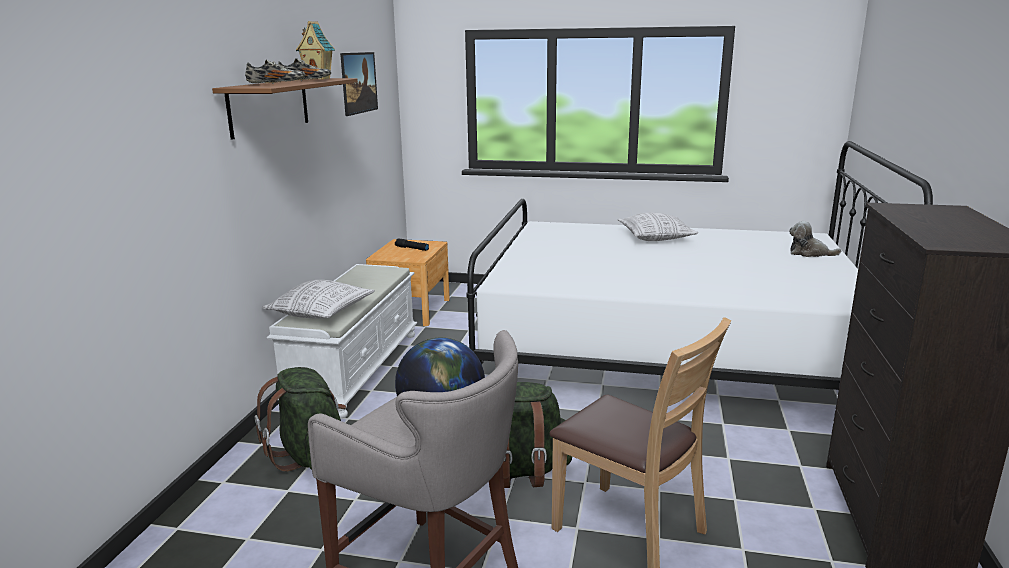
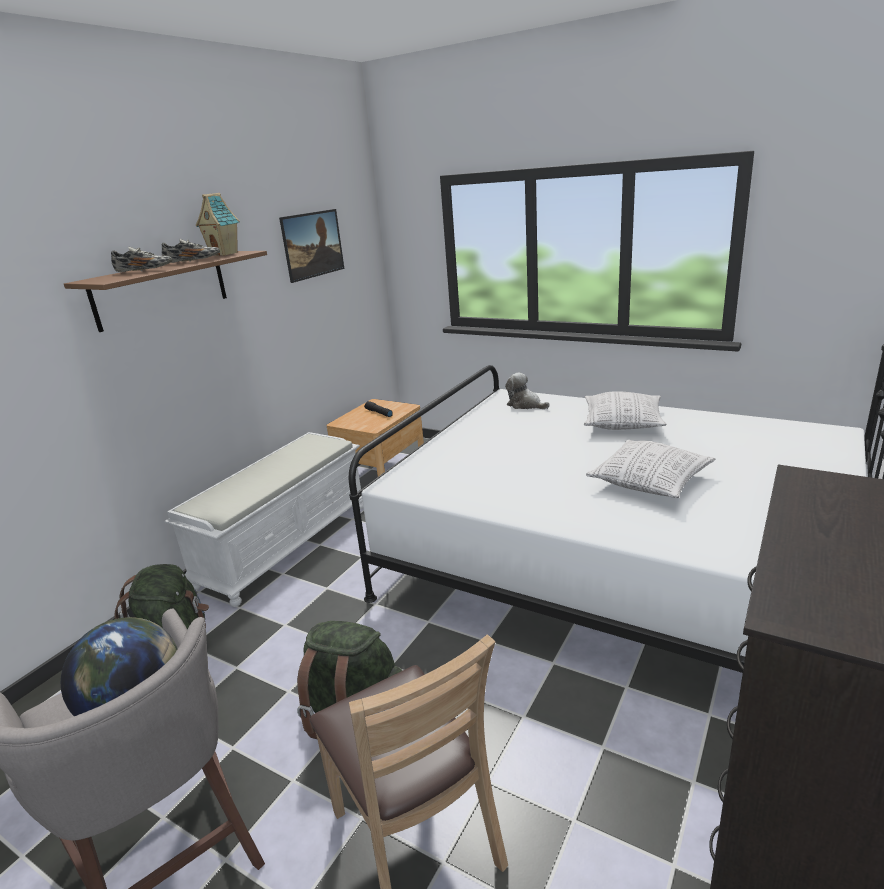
camera: 20 degrees right, 5 degrees up
(321, 312) = (224, 497): pillow -> pillow (649, 482)
(809, 253) = (810, 465): plush toy -> plush toy (525, 405)

